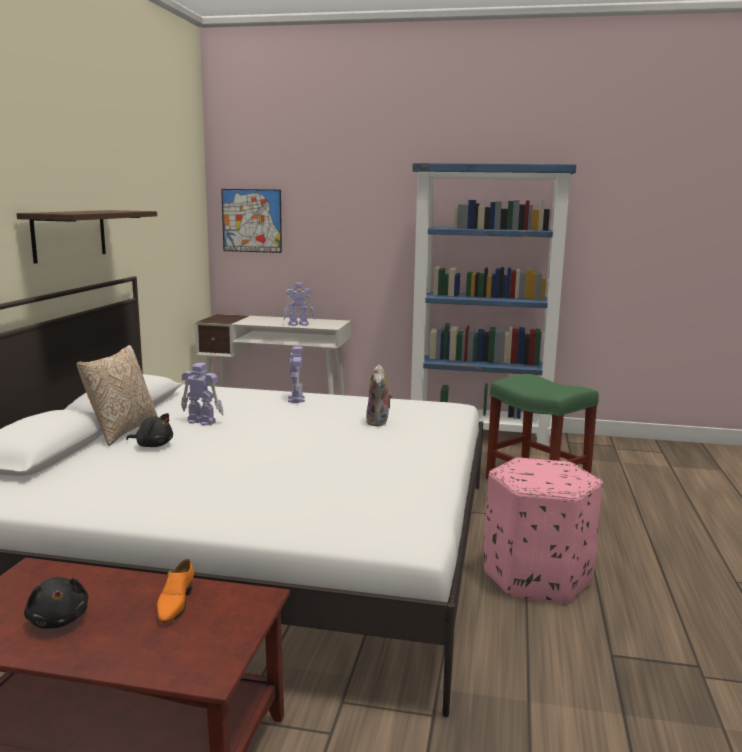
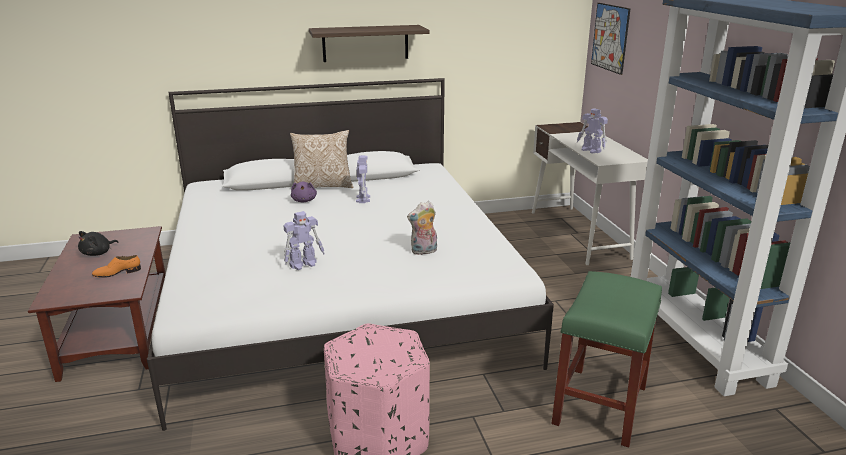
camera: 65 degrees right, 10 degrees up
(153, 445) = (304, 200): black plush toy -> purple plush toy
(296, 399) = (450, 211): toy robot -> toy robot (304, 264)

